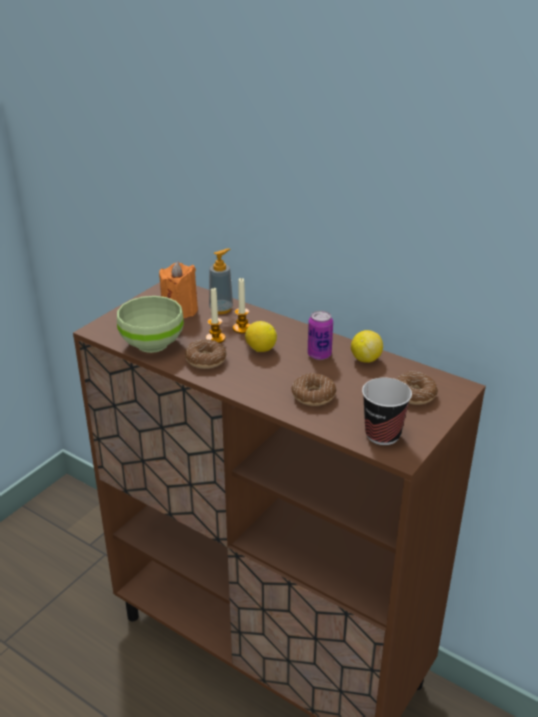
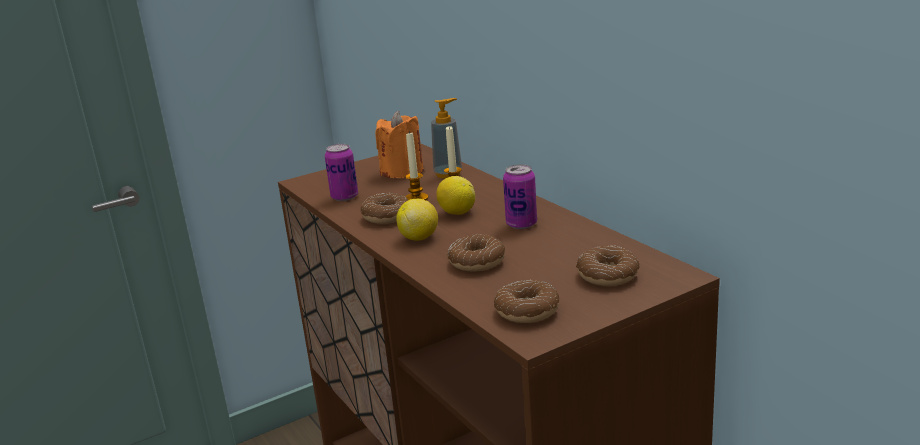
camera: 25 degrees right, 10 degrees down
(151, 343) = (344, 197): green bowl -> can
(365, 359) = (576, 233): lemon -> lemon (419, 237)
(382, 435) = (527, 311): cup -> donut

